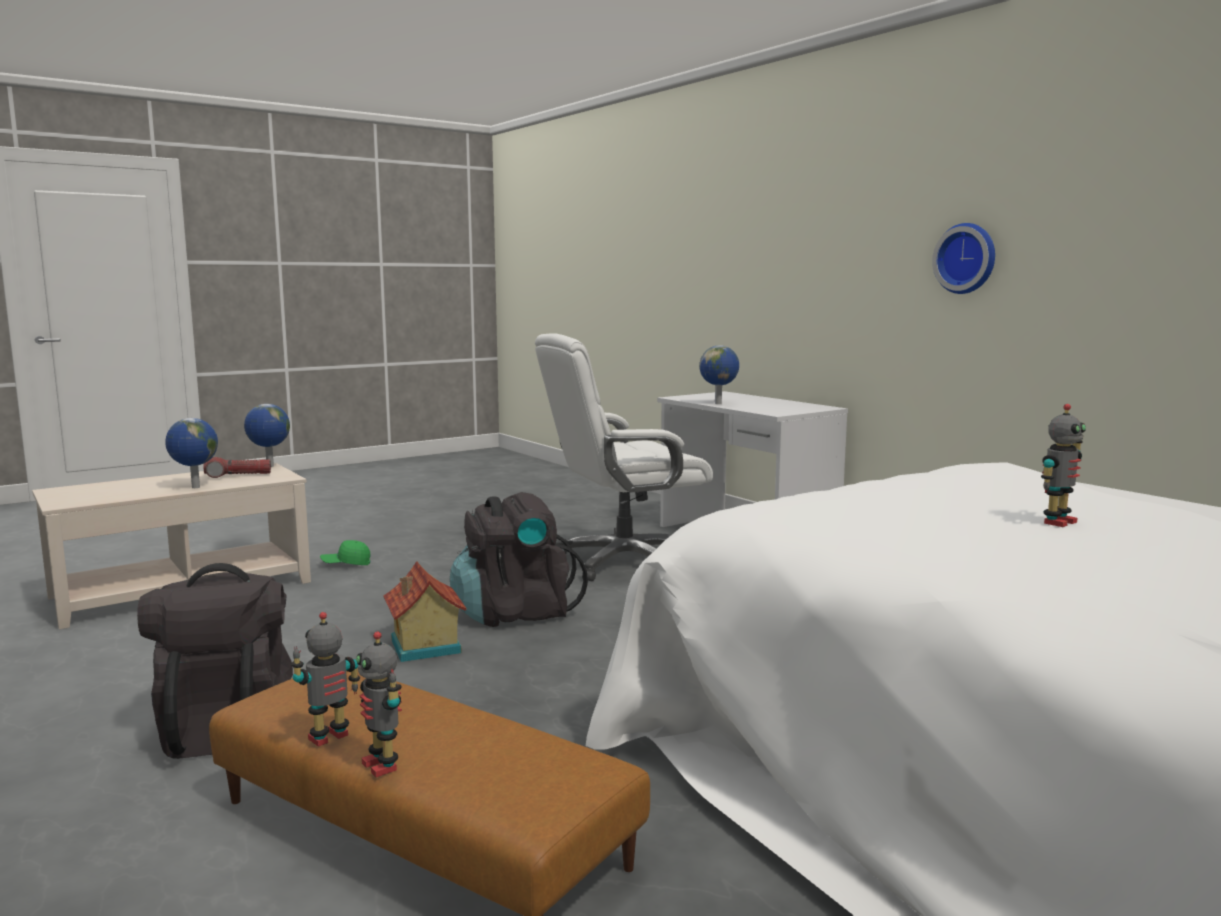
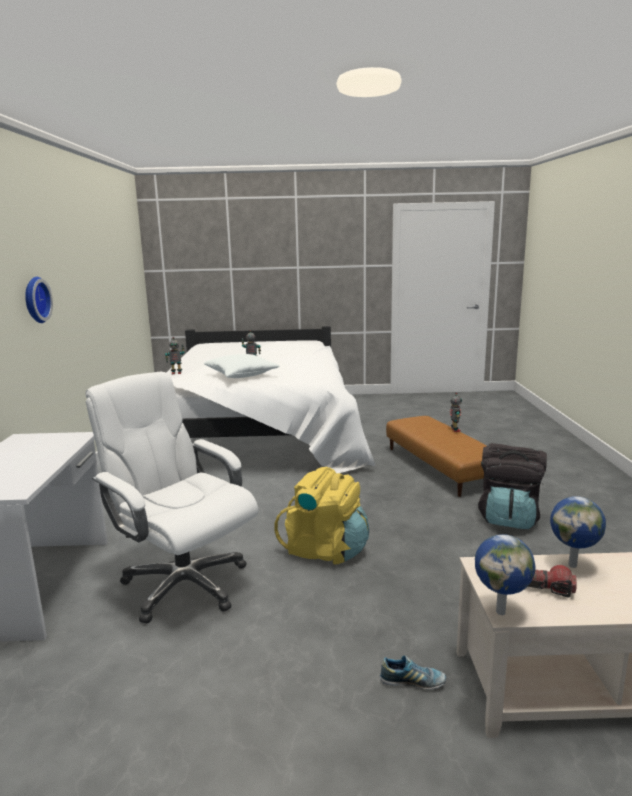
camera: 145 degrees left, 5 degrees up
(330, 738) = (468, 438): toy robot -> toy robot (176, 373)
(346, 564) = (412, 682): green cap -> shoe
(423, 647) = (399, 538): toy house -> none
(515, 613) = (325, 550): black backpack -> yellow backpack
(623, 562) = (184, 584): white office chair -> white office chair turned 150 degrees counterclockwise
(719, 404) = (47, 463): globe -> none
(945, 493) = (241, 375): none -> white pillow

